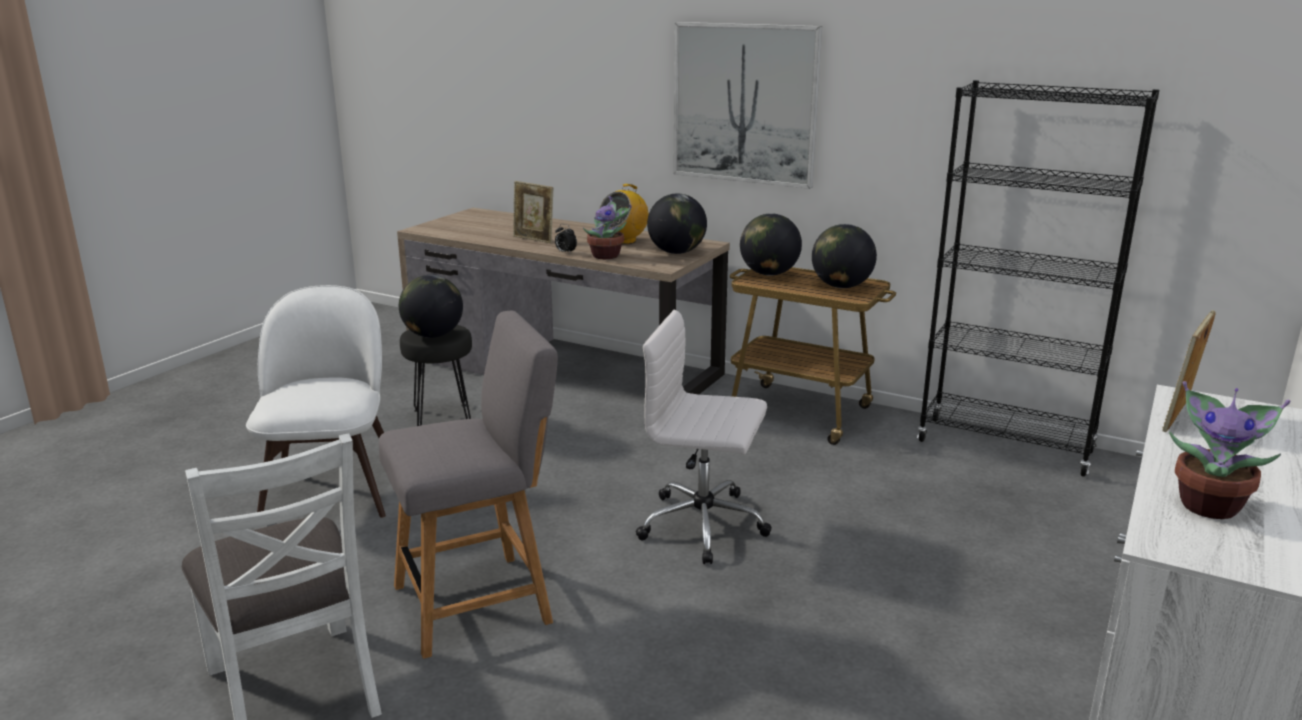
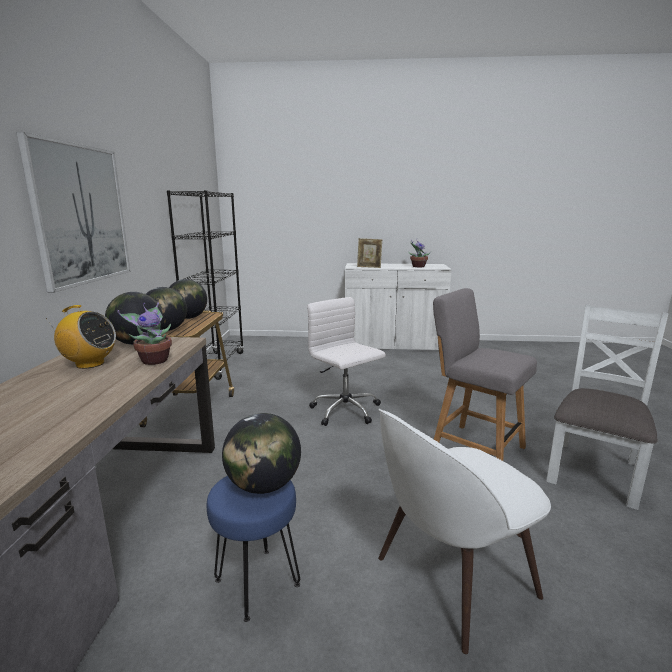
camera: 115 degrees left, 5 degrees down
(441, 417) = (257, 583): black stool -> blue stool
(534, 239) = (72, 403): picture frame -> none
(565, 252) = (142, 376): alarm clock -> none
(705, 525) = (346, 411): white office chair -> white office chair turned 150 degrees clockwise

